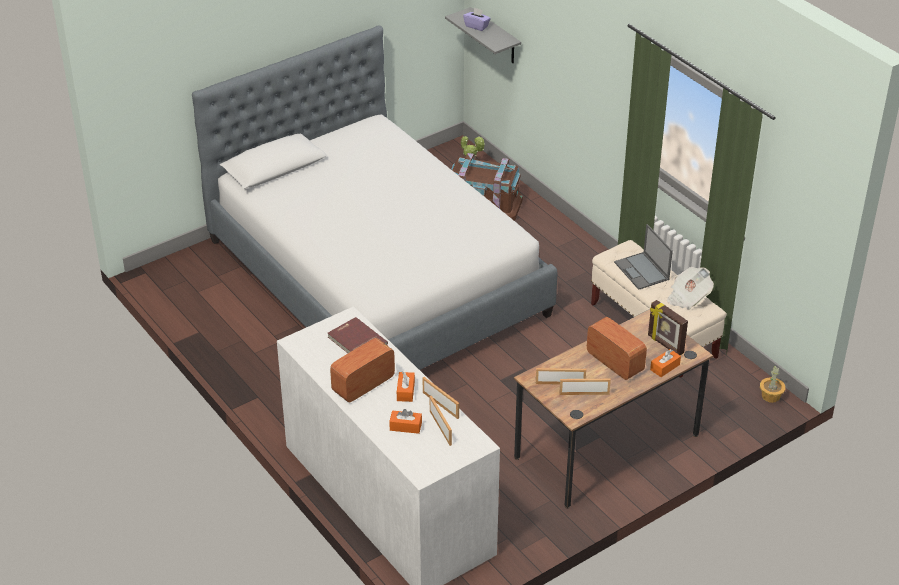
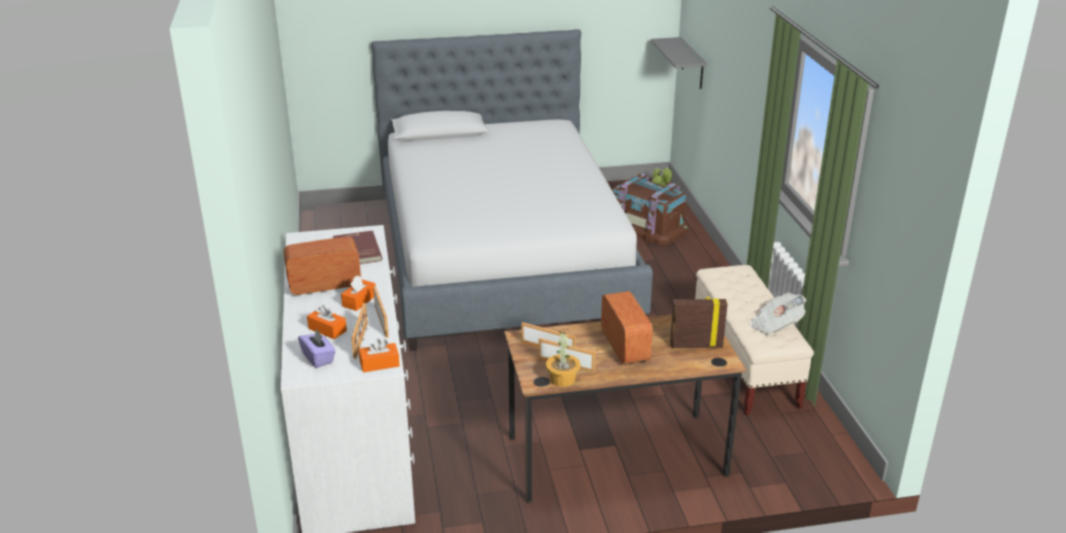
camera: 25 degrees right, 10 degrees down
(477, 26) = (674, 48): purple tissue box -> purple tissue box (318, 358)
(642, 271) = (740, 292): laptop -> none
(665, 344) = (696, 345): picture frame -> picture frame turned 105 degrees clockwise
(665, 367) = (679, 365): orange tissue box -> orange tissue box (379, 364)
(770, 396) = (842, 463): potted plant -> potted plant (562, 379)

